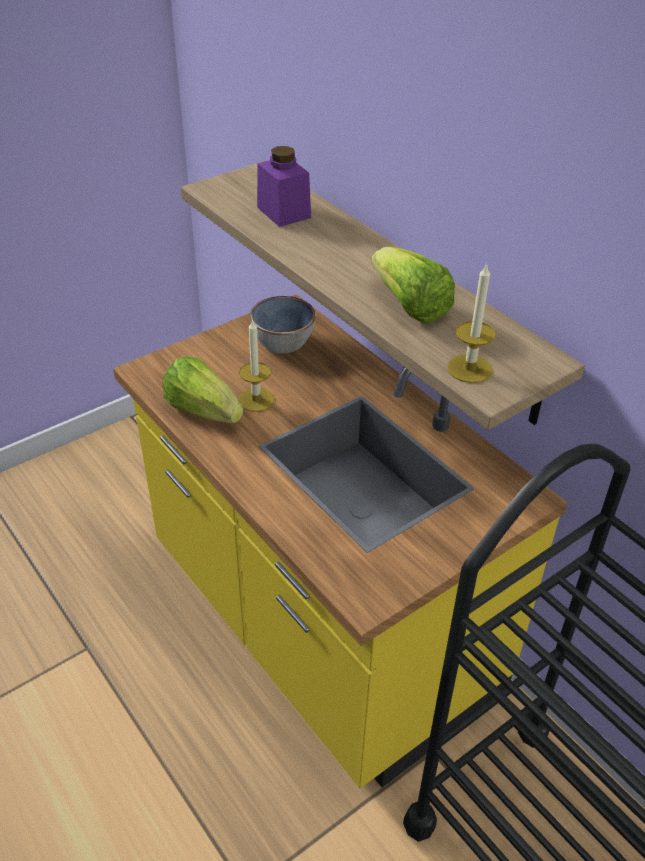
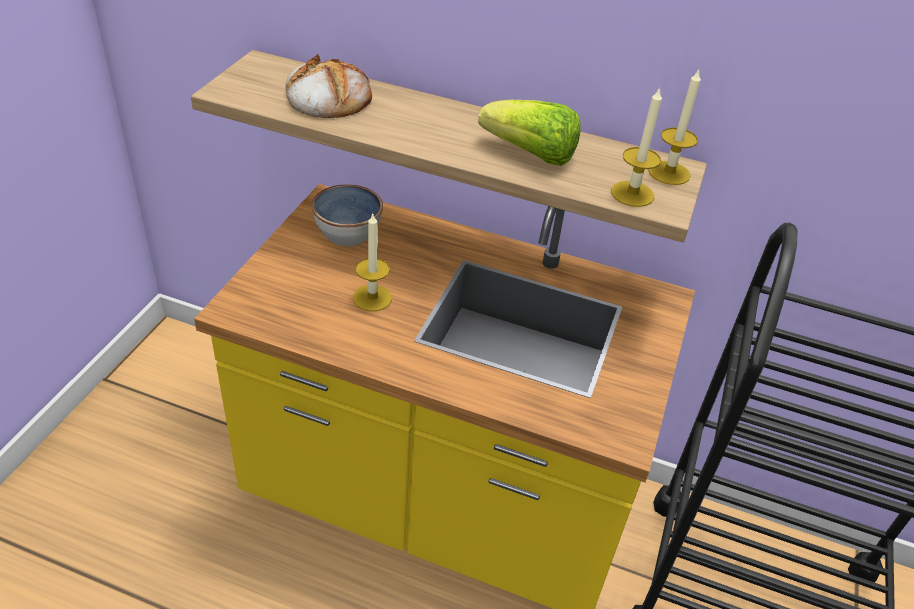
camera: 35 degrees left, 0 degrees up
(203, 410) = (330, 327): lettuce -> none
(283, 212) = (327, 97): purple jar -> bread
(530, 362) = (669, 173): none -> candle

